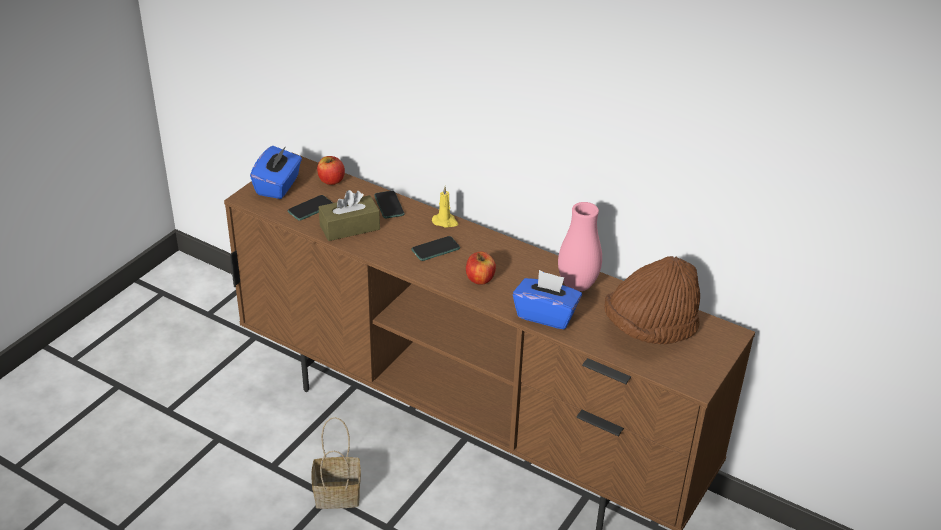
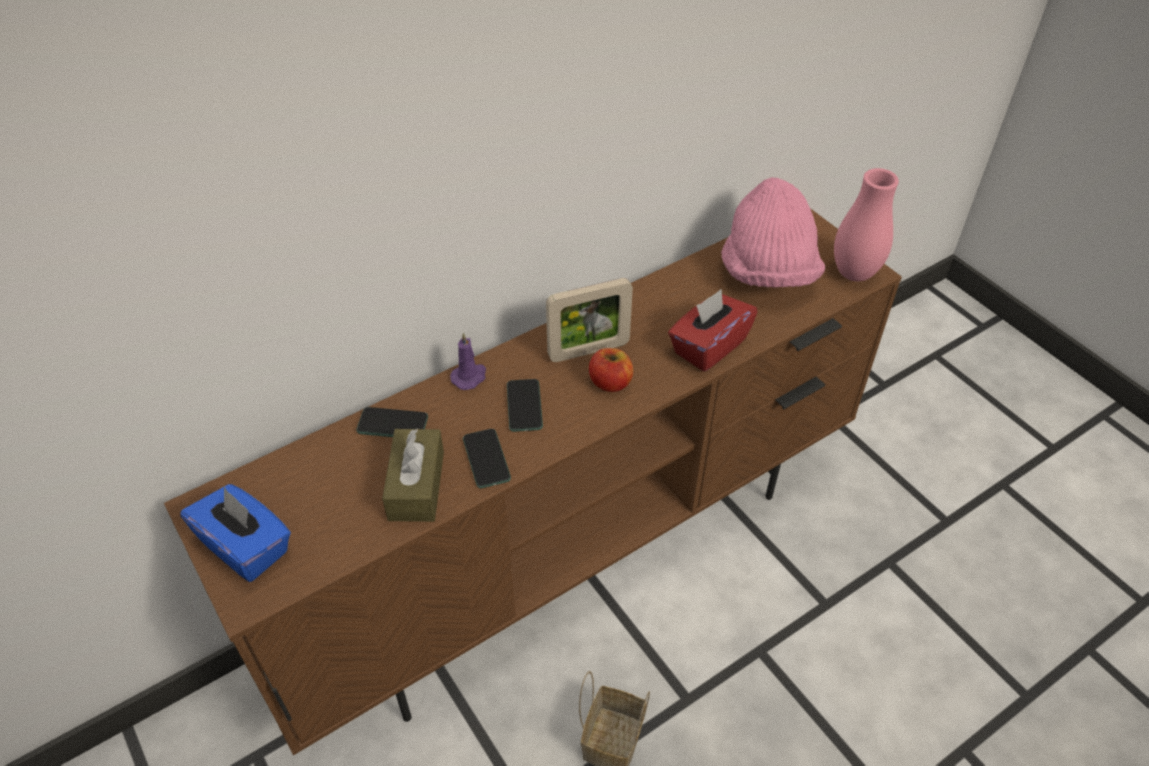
camera: 65 degrees left, 10 degrees up
(310, 208) = (337, 520): phone -> phone (486, 459)
(331, 180) = (282, 473): apple -> none
(445, 222) = (470, 377): yellow candle -> purple candle
(502, 262) = (588, 350): none -> picture frame
(546, 315) = (708, 346): blue tissue box -> red tissue box
(577, 285) = (666, 301): pink vase -> pink vase (854, 273)
(650, 328) = (767, 272): brown hat -> pink hat

